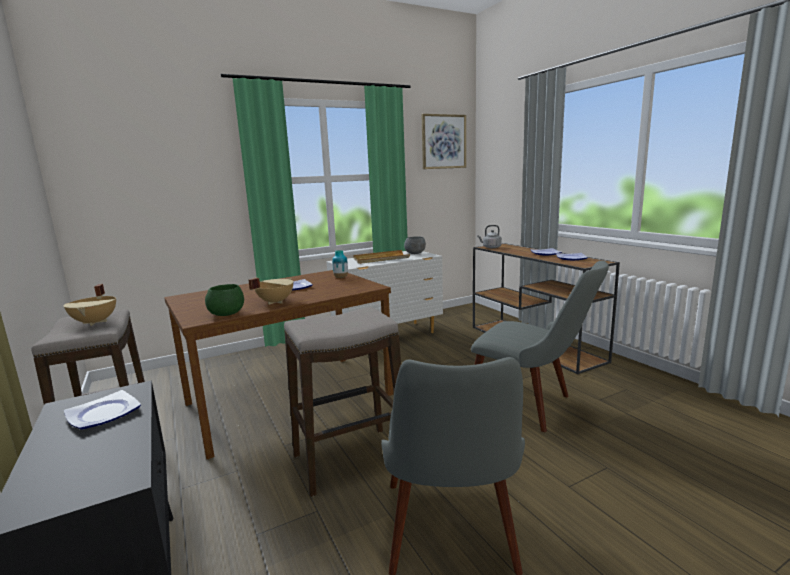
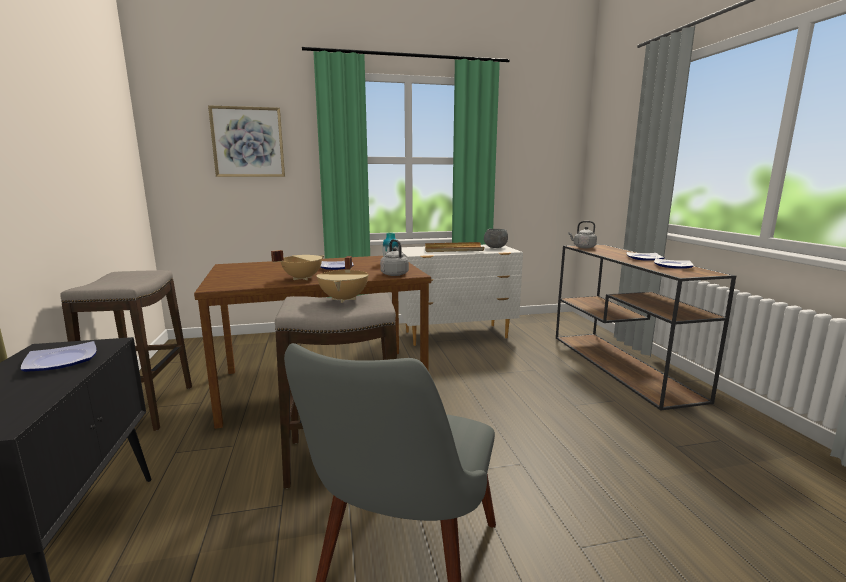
camera: 15 degrees right, 0 degrees up
(96, 322) = (132, 278): beige cooking pot -> beige cooking pot (345, 299)
(227, 314) = (246, 284): green bowl -> none
(356, 288) = (393, 274): none -> grey kettle
(443, 141) = (547, 125): picture -> picture (248, 142)
(532, 405) = (582, 438): grey chair -> none

